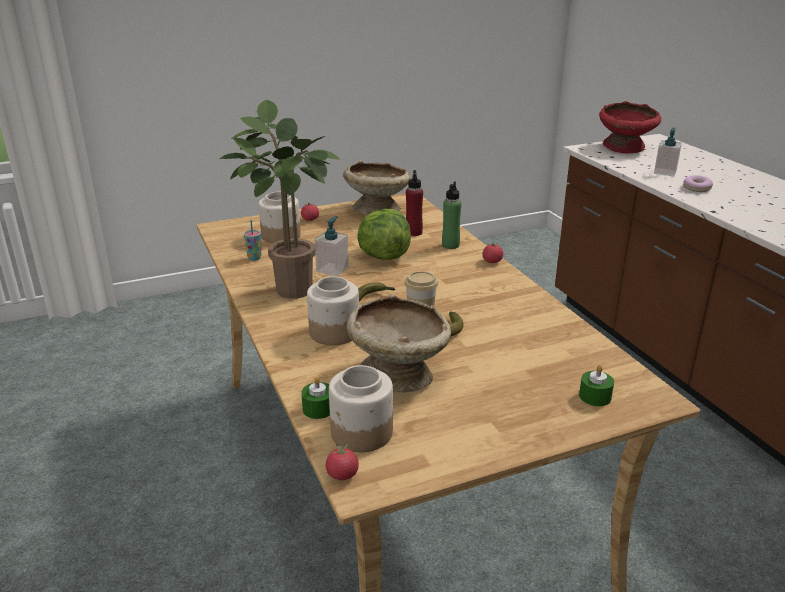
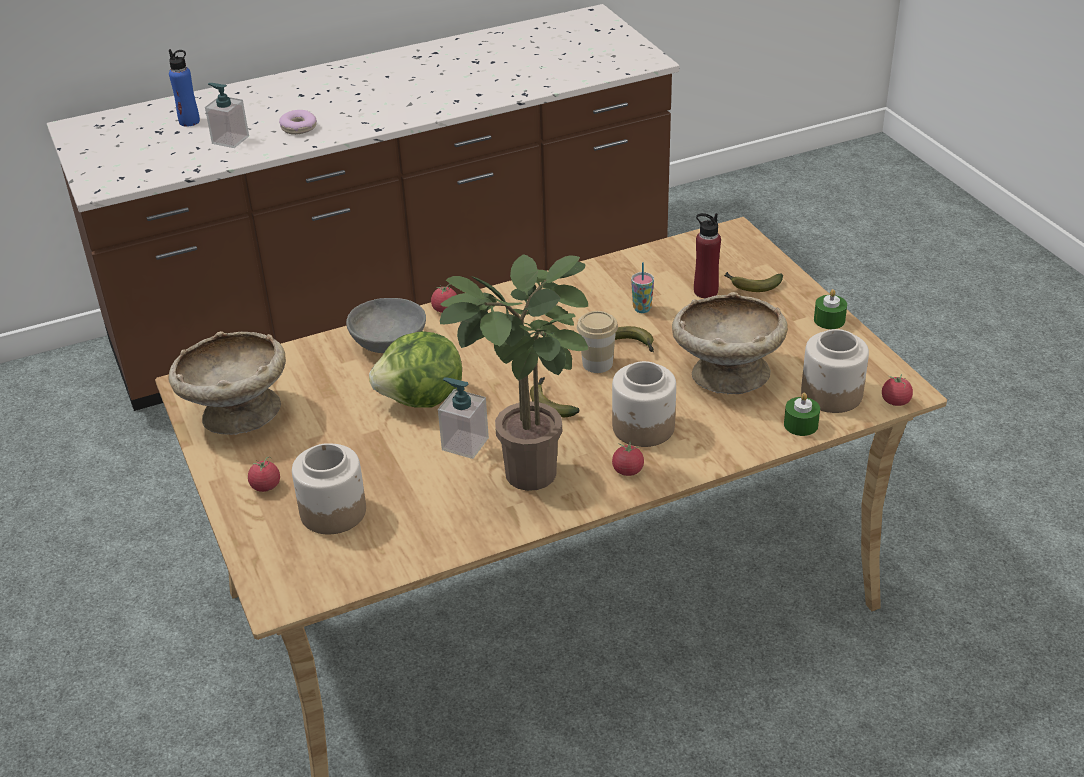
camera: 90 degrees left, 10 degrees up
(254, 258) = (420, 529): cup -> cup (642, 309)
(284, 324) = (627, 470): none -> tomato
(413, 232) = (339, 375): red bottle -> red bottle (705, 291)
(450, 245) = (389, 342): green bottle -> grey bowl
(553, 401) = (751, 285): none -> banana
(595, 396) = (739, 263): green candle -> green candle (829, 320)
(625, 148) = (111, 156): red bowl -> none
(684, 161) = (189, 121): none -> blue bottle

